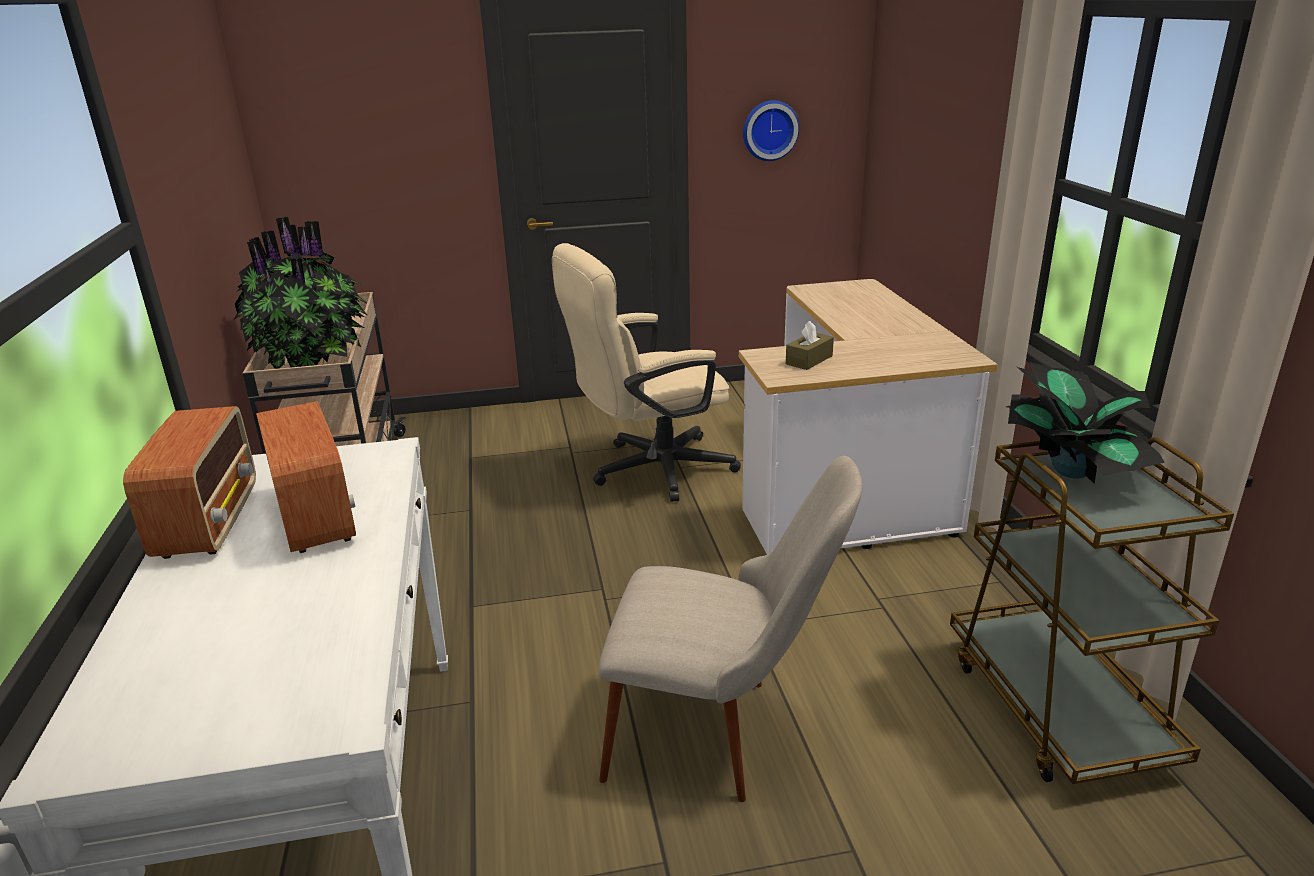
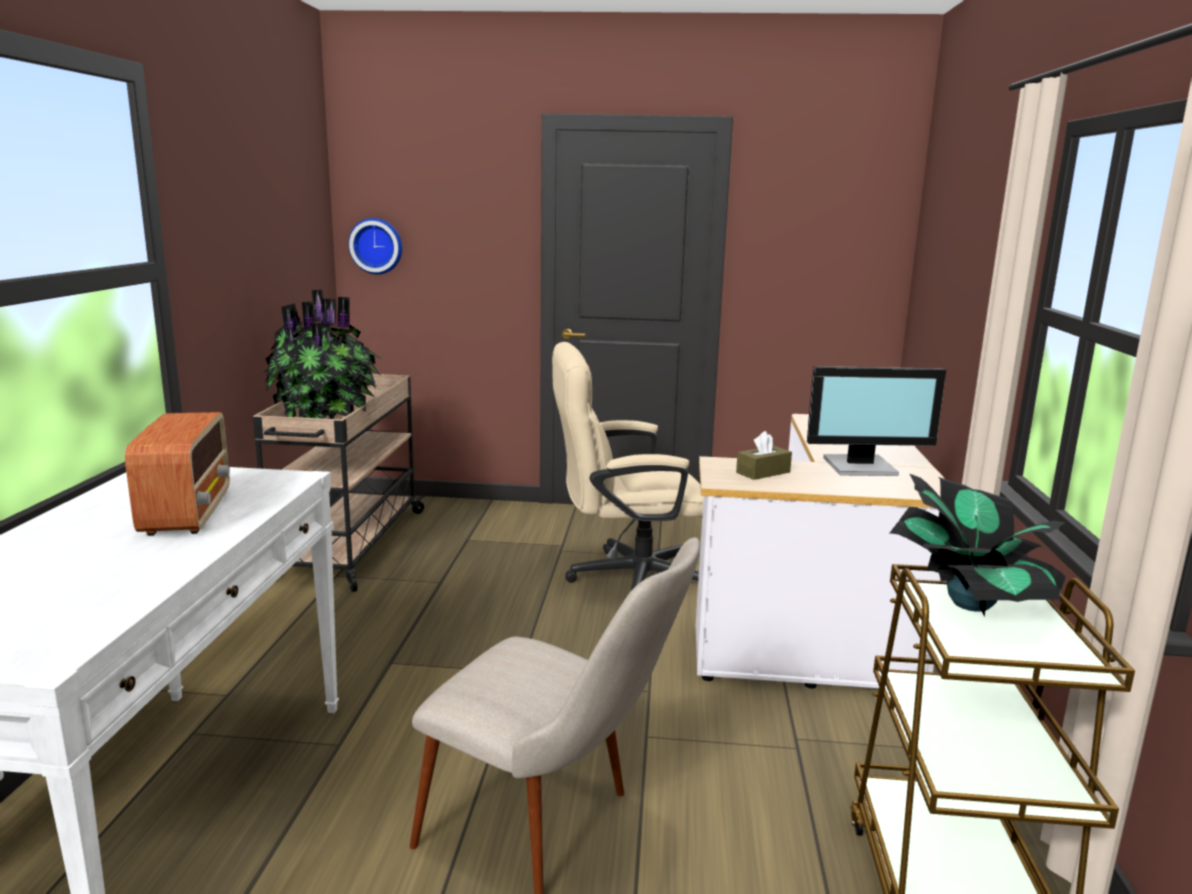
camera: 15 degrees right, 10 degrees down
(209, 521) = (106, 502): radio -> none
(769, 130) = (806, 268): wall clock -> wall clock (377, 246)
(889, 340) = (862, 467): none -> monitor

